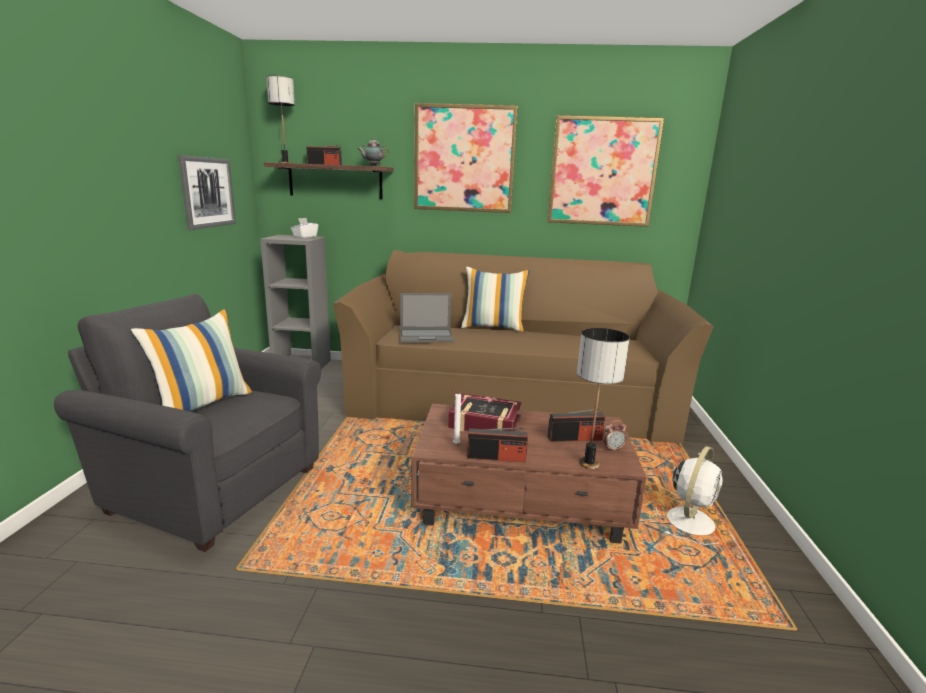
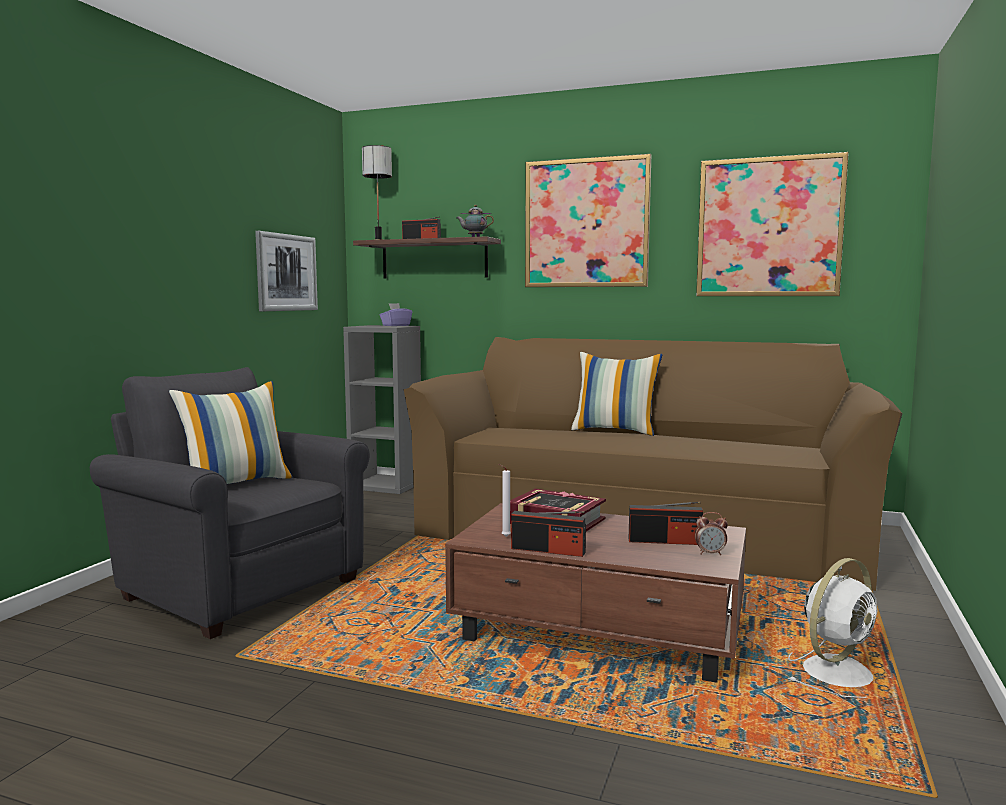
camera: 15 degrees right, 10 degrees down
(305, 237) = (396, 325): white tissue box -> purple tissue box
(427, 336) = (520, 435): laptop -> none
(588, 463) = (666, 563): table lamp -> none

